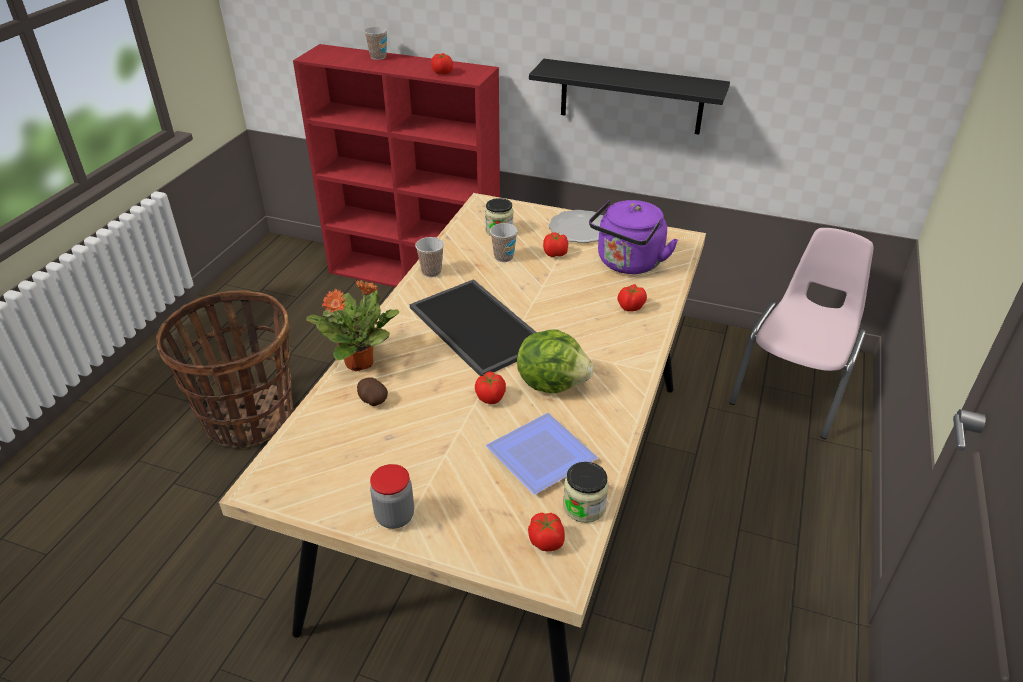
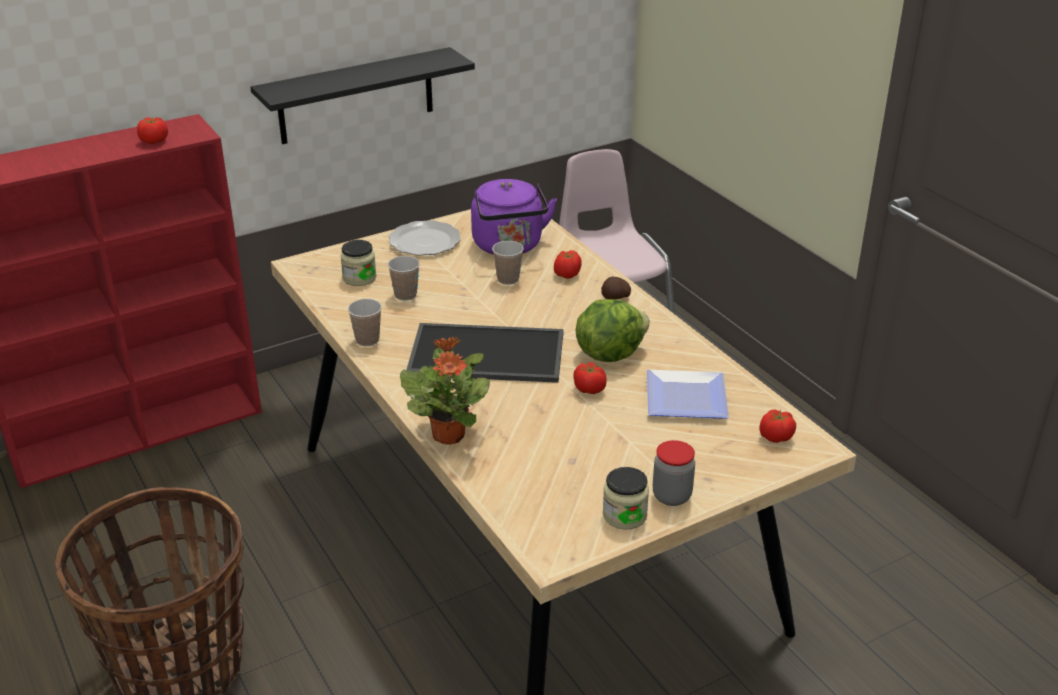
camera: 50 degrees left, 5 degrees down
(372, 400) = (512, 450): potato -> potato (615, 298)
(378, 57) = (39, 154): cup -> cup (508, 279)
(555, 254) = (442, 270): tomato -> none
(584, 506) = (760, 405): jar -> jar (624, 515)

